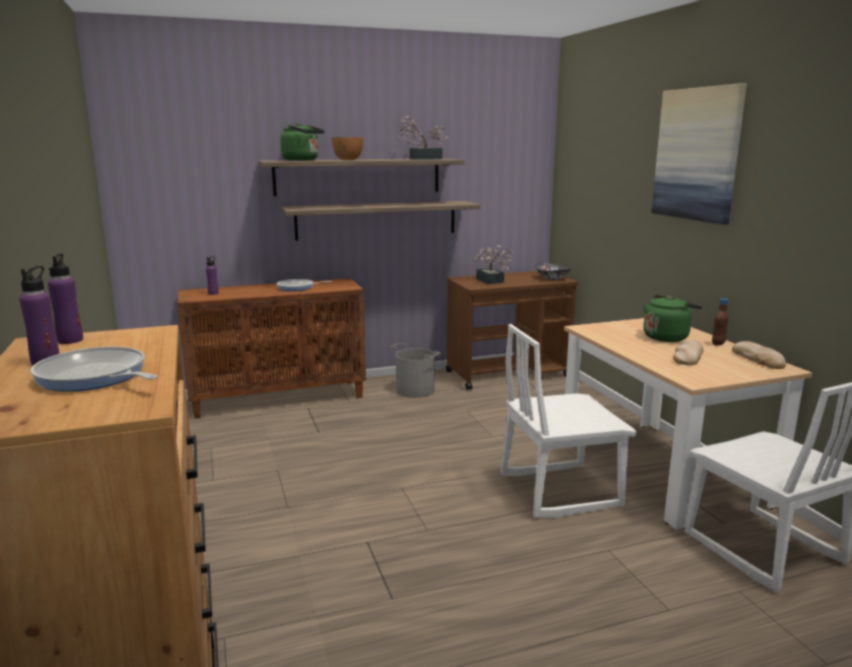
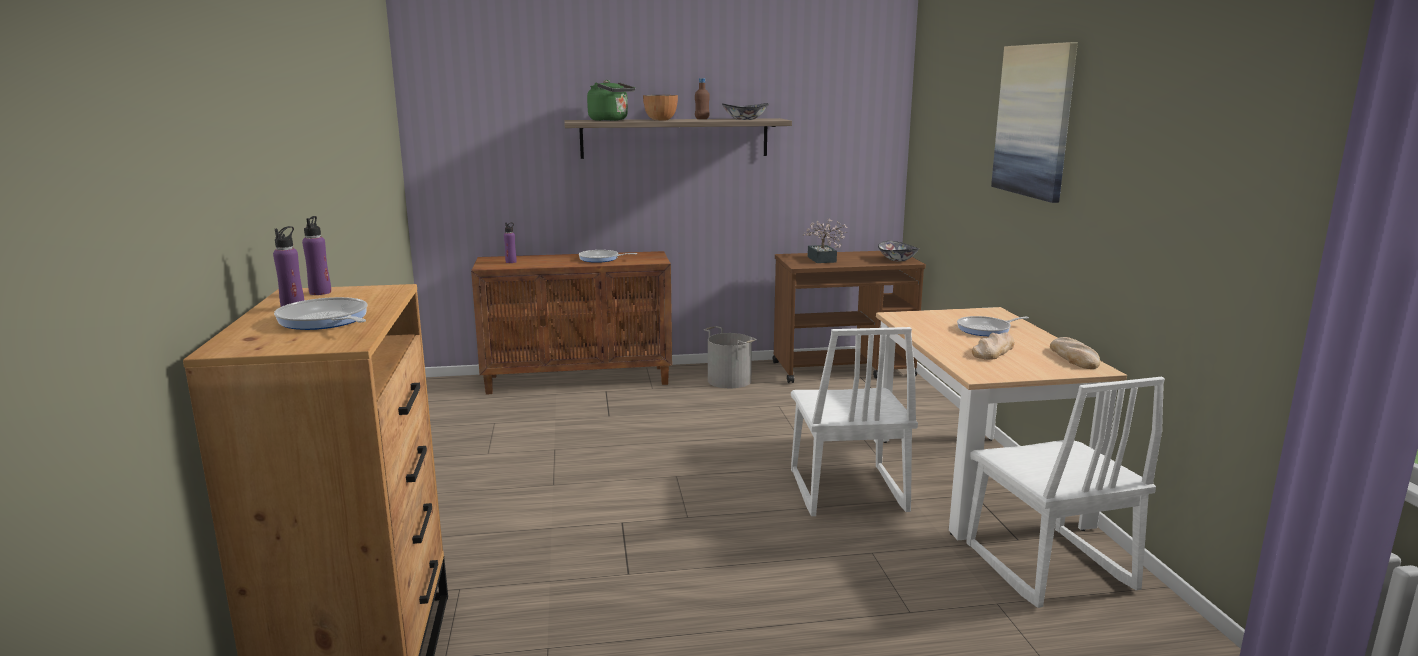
camera: 10 degrees right, 0 degrees up
(377, 220) = (695, 186): shelf -> none
(421, 159) = (745, 119): potted plant -> bowl
(559, 490) = (846, 492): white chair -> white chair turned 90 degrees counterclockwise
(667, 337) = (986, 329): green kettle -> frying pan
(718, 344) = (1041, 339): brown bottle -> brown bottle (702, 119)

